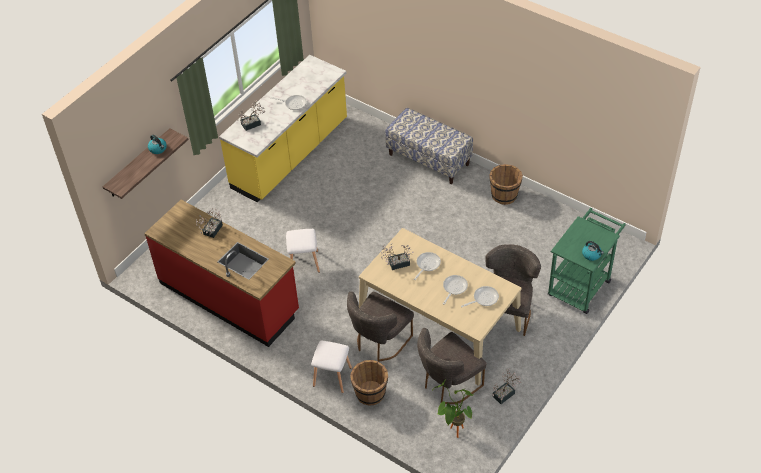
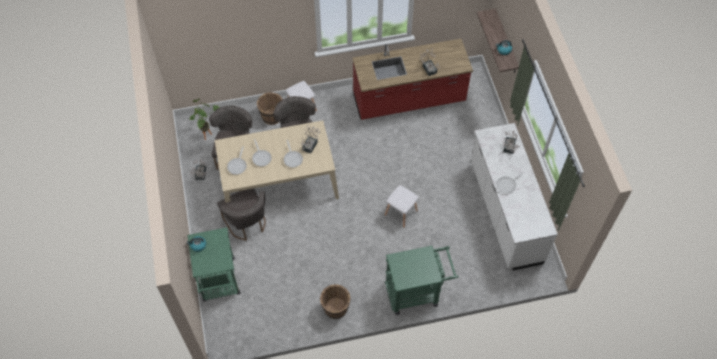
camera: 130 degrees right, 10 degrees up
(291, 155) = (504, 213): yellow counter -> white counter
(303, 263) = (397, 152): white stool -> white stool (401, 212)
(429, 159) = (417, 292): bench -> green cart

